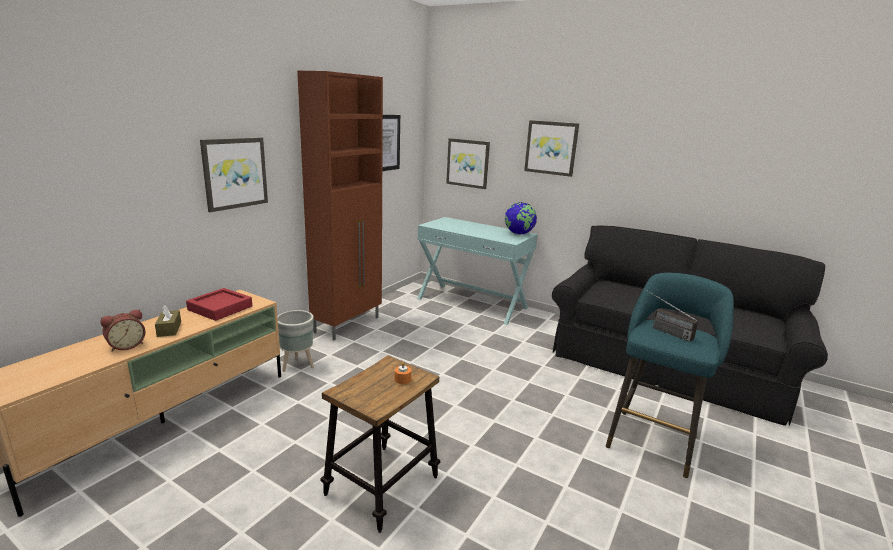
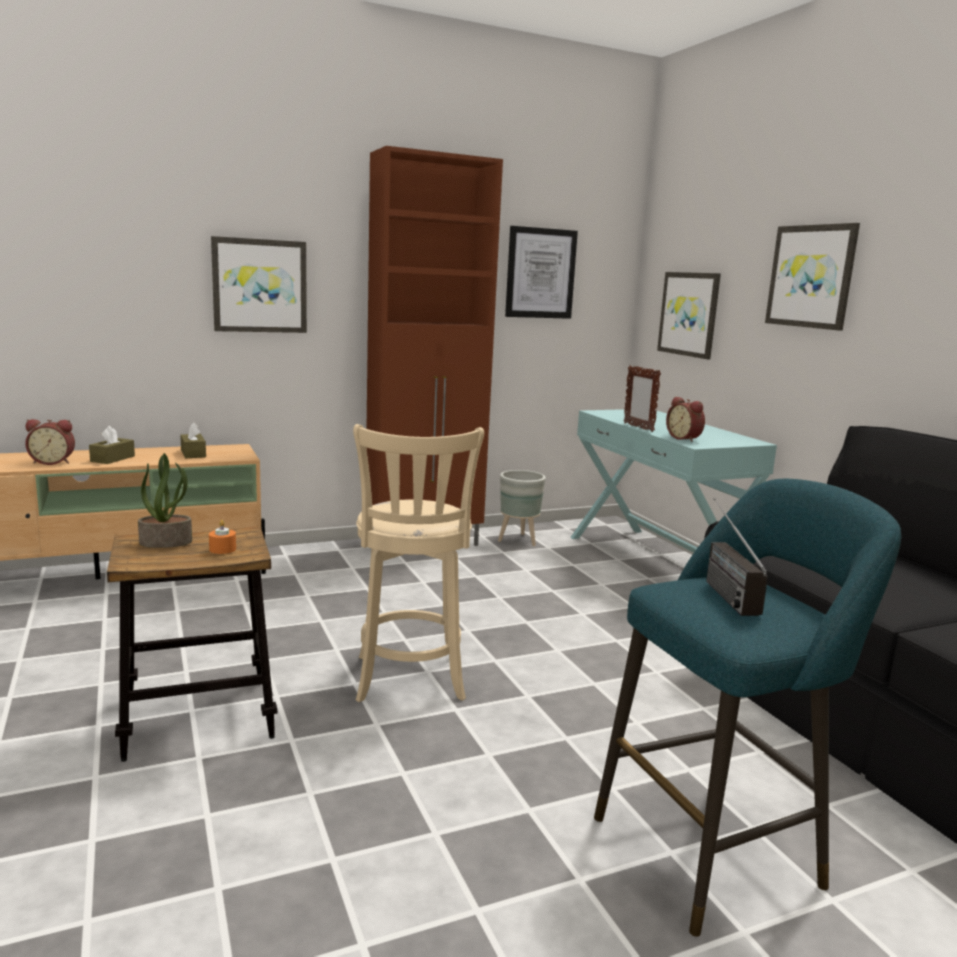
camera: 35 degrees right, 5 degrees down
(220, 308) = (193, 453): red tray -> brown tissue box
(298, 365) = (300, 568): grey planter -> grey planter (519, 540)
(363, 386) = (166, 542): none -> potted plant
(455, 414) = (410, 681): none -> beige stool
(467, 233) = (638, 427): none -> picture frame
(500, 238) = (685, 438): none -> alarm clock
(519, 233) = (737, 439): globe -> none

